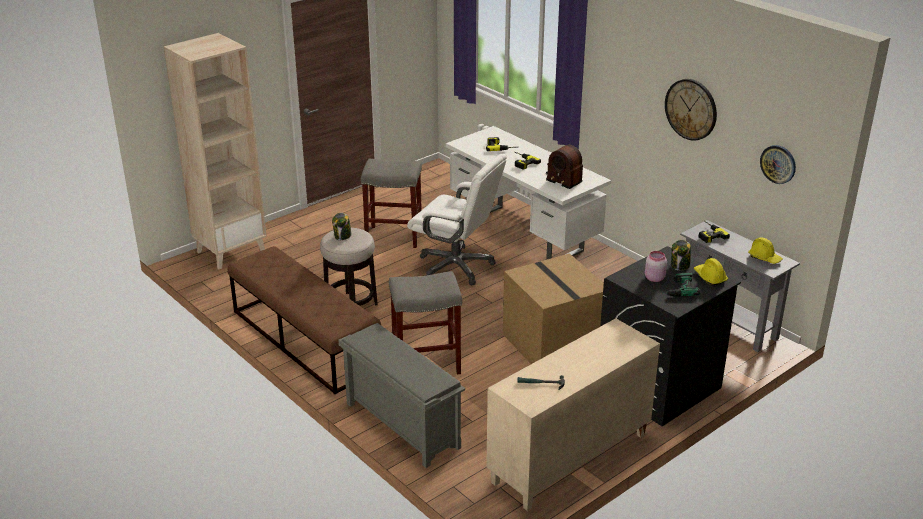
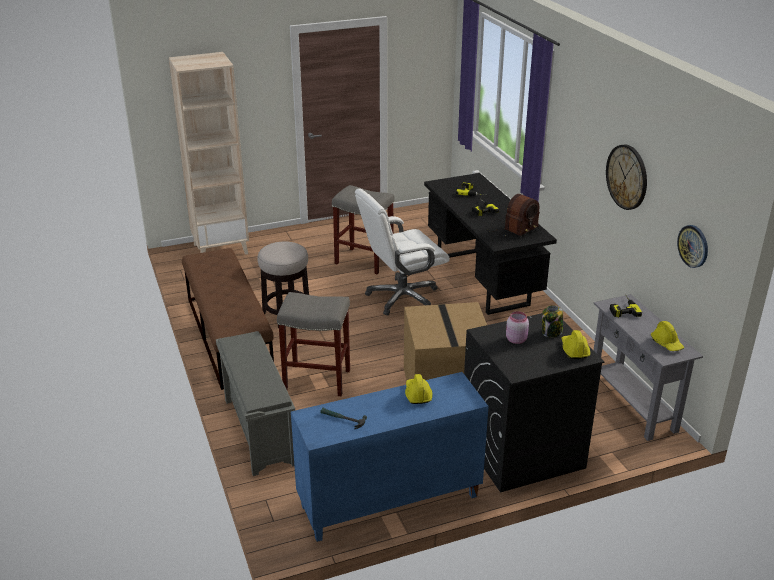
camera: 20 degrees right, 0 degrees up
(342, 236) = (279, 248): jar -> none
(456, 266) = (402, 298): white office chair -> white office chair turned 105 degrees clockwise
(524, 235) = (482, 281): white desk -> black desk
(564, 177) = (512, 229): radio -> radio turned 105 degrees counterclockwise
(570, 459) = (389, 502): beige cabinet -> blue cabinet
(591, 346) = (417, 394): none -> yellow hard hat
(675, 289) = (530, 354): power drill -> none

